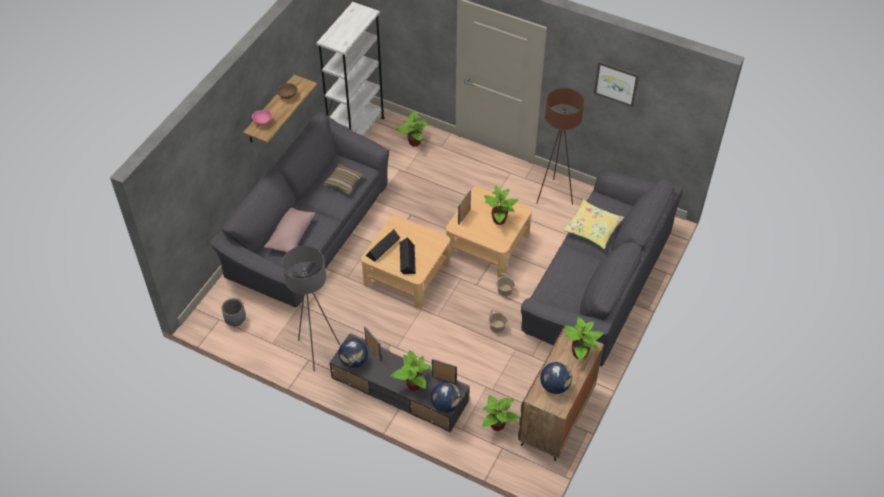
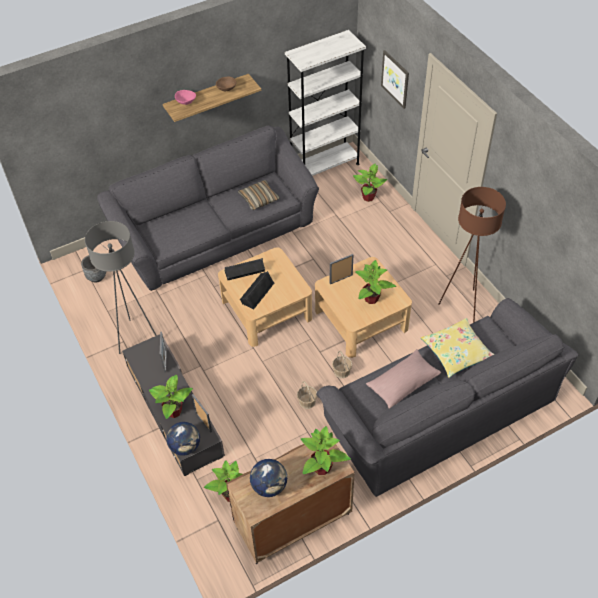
camera: 35 degrees right, 0 degrees up
(290, 235) = (177, 223): pink pillow -> pink pillow (402, 384)
(354, 361) = (142, 361): globe -> none
(616, 83) = (547, 205): picture -> picture (395, 79)

